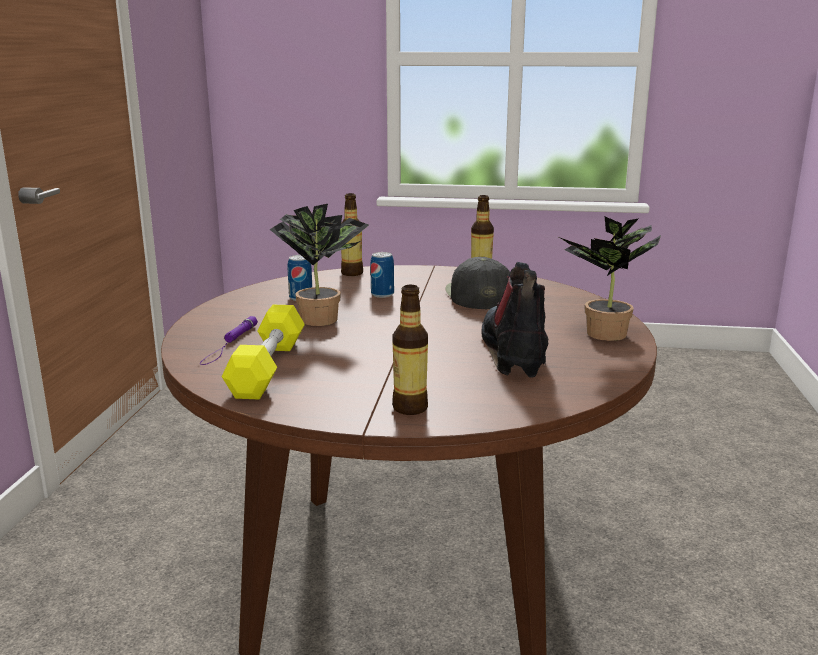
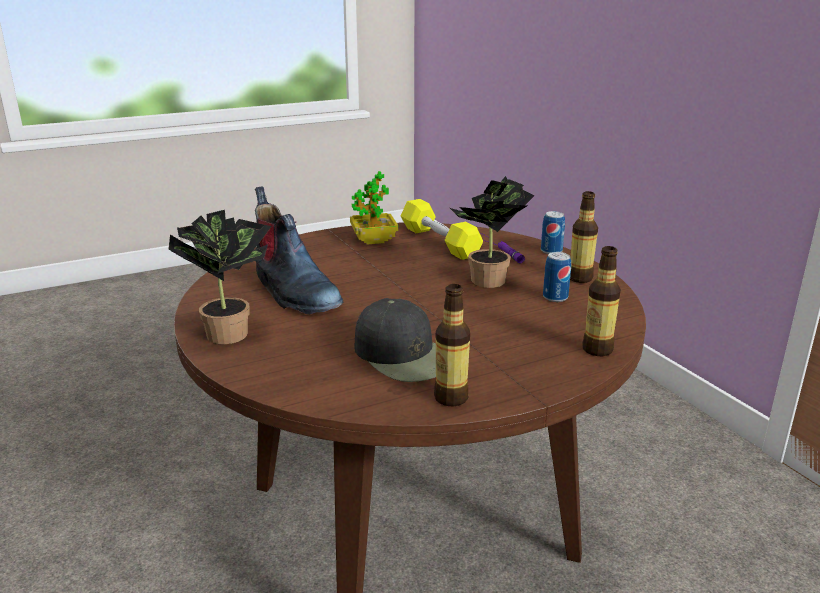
camera: 145 degrees right, 5 degrees up
(337, 391) = (374, 240): none -> potted plant
(382, 294) = (498, 324): can -> can (551, 251)
(410, 408) = (320, 243): bottle -> bottle (579, 278)

